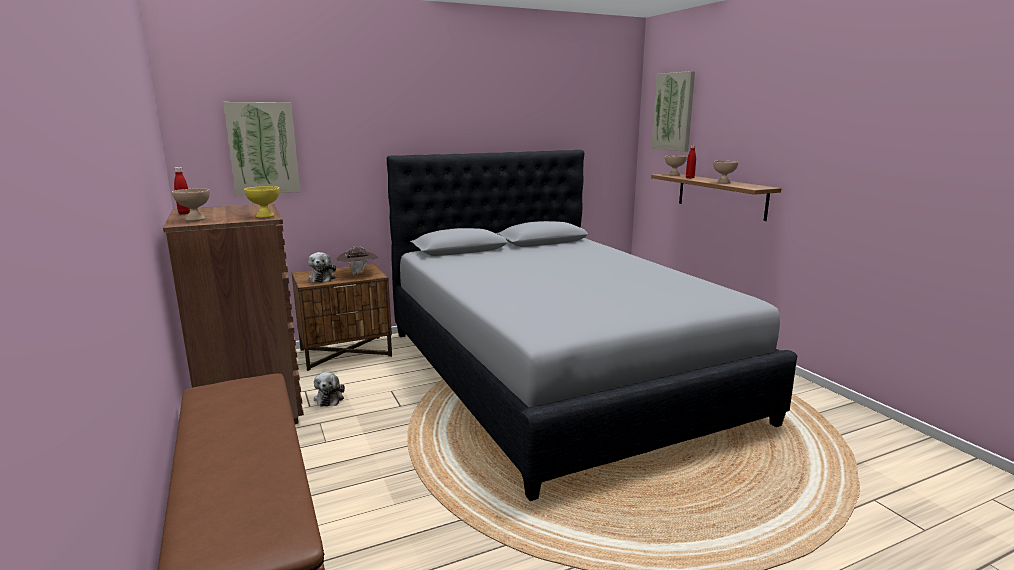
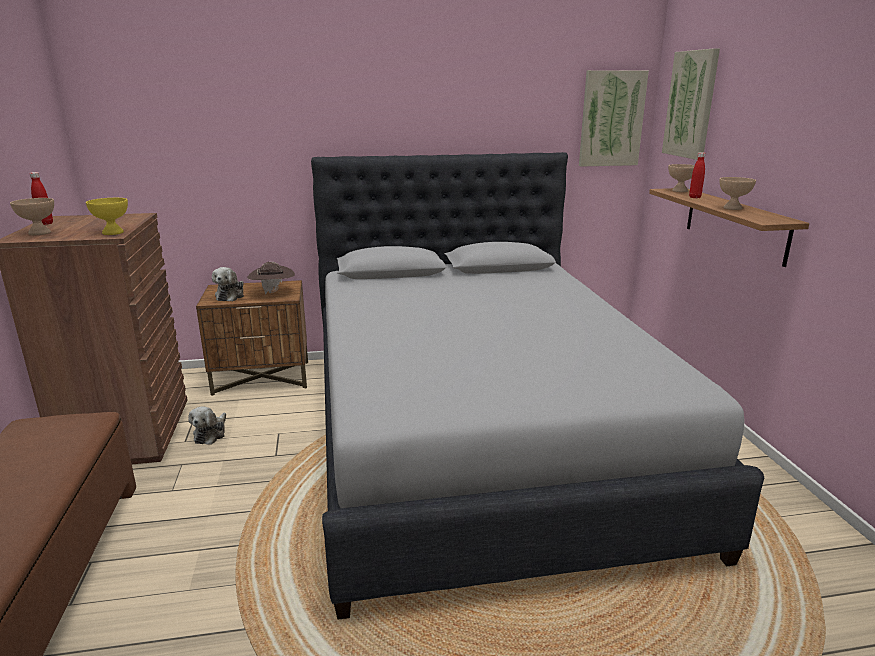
camera: 15 degrees right, 5 degrees up
(263, 148) = (173, 146): picture -> picture (611, 119)

